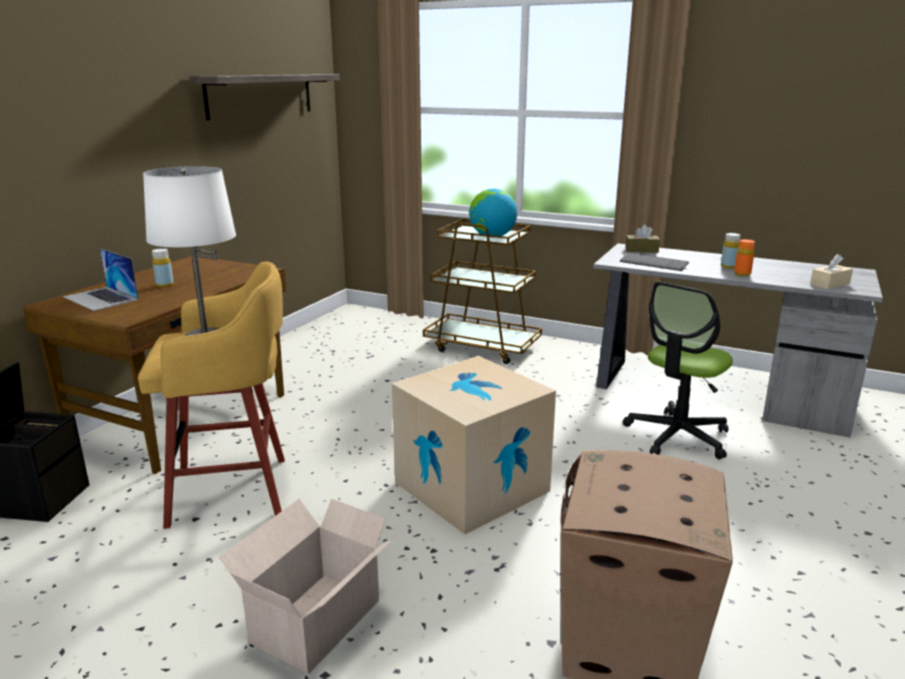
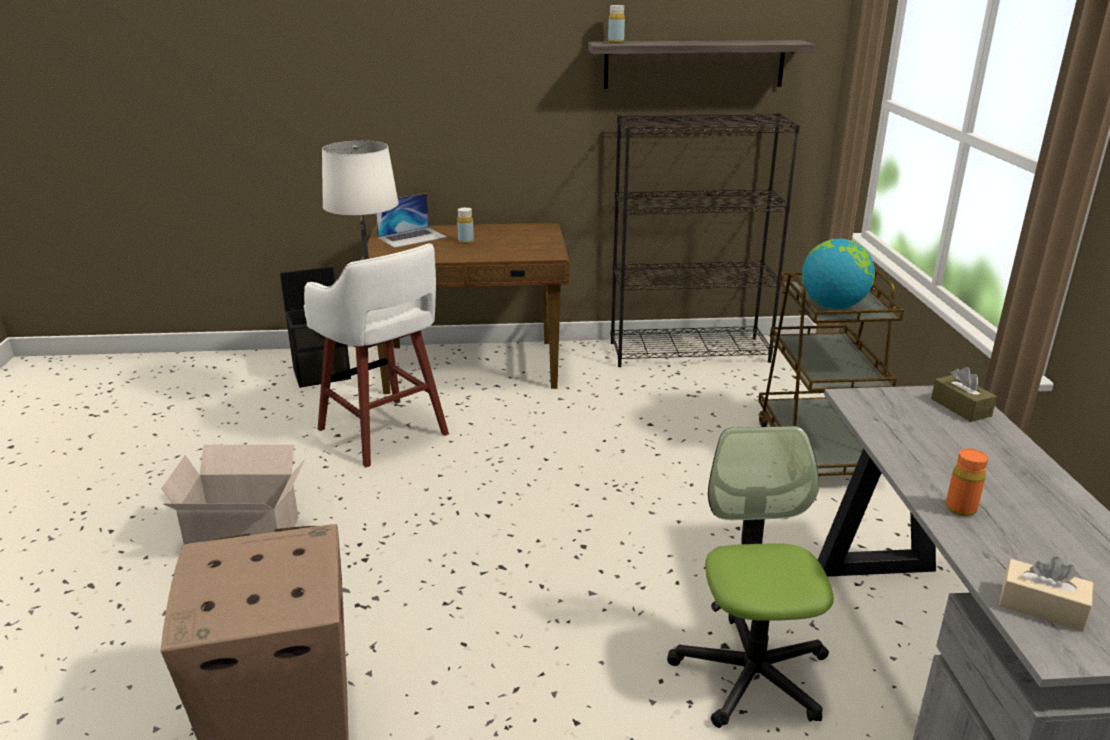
camera: 60 degrees right, 5 degrees up
(101, 298) = (412, 237): laptop -> laptop turned 135 degrees counterclockwise
(234, 491) = (385, 433): yellow stool -> white stool
(311, 338) = (689, 352): none -> black bookcase
(471, 486) = (485, 546): cardboard box -> none
(653, 263) = (897, 428): keyboard -> none
(677, 436) = (751, 673): office chair -> office chair turned 75 degrees clockwise
(728, 266) = (990, 491): yellow bottle -> yellow bottle (616, 42)

